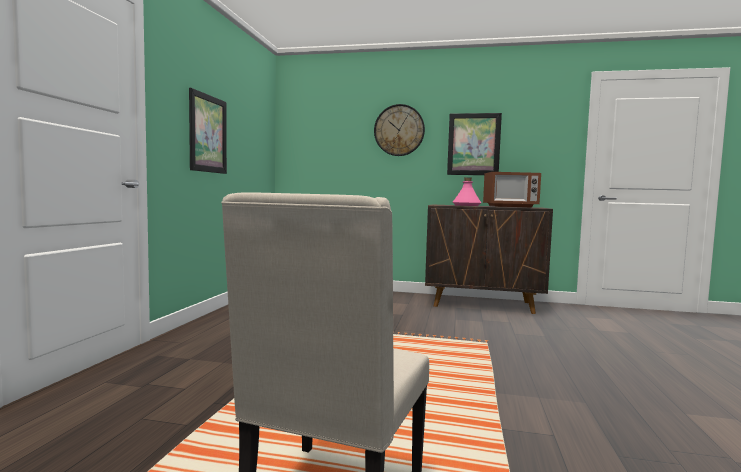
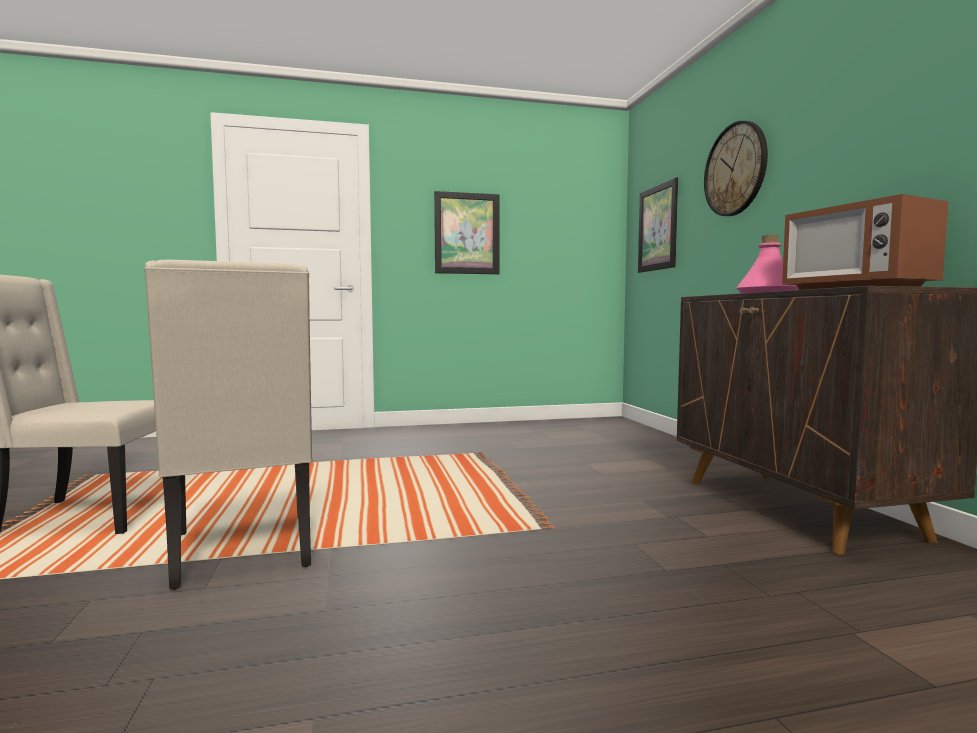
camera: 65 degrees right, 0 degrees up
(473, 144) = (844, 159): picture -> picture (657, 228)
(487, 419) = (244, 550): none -> beige chair

